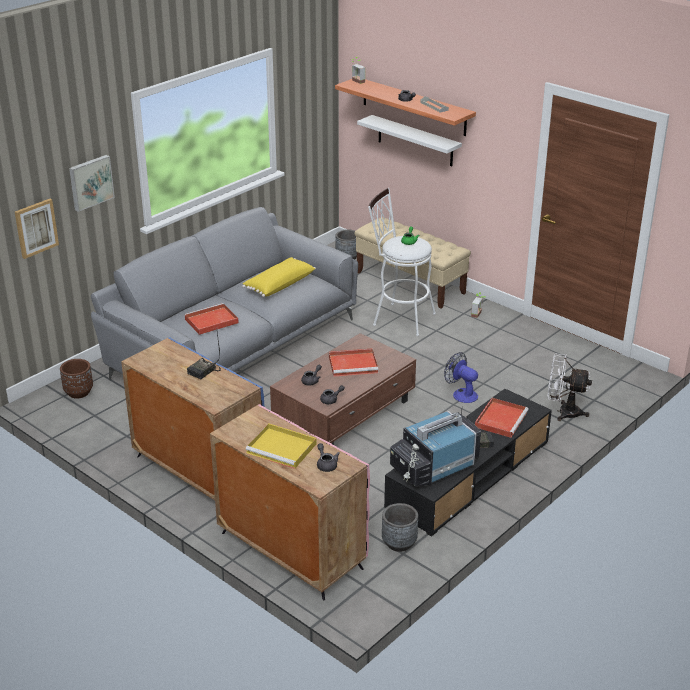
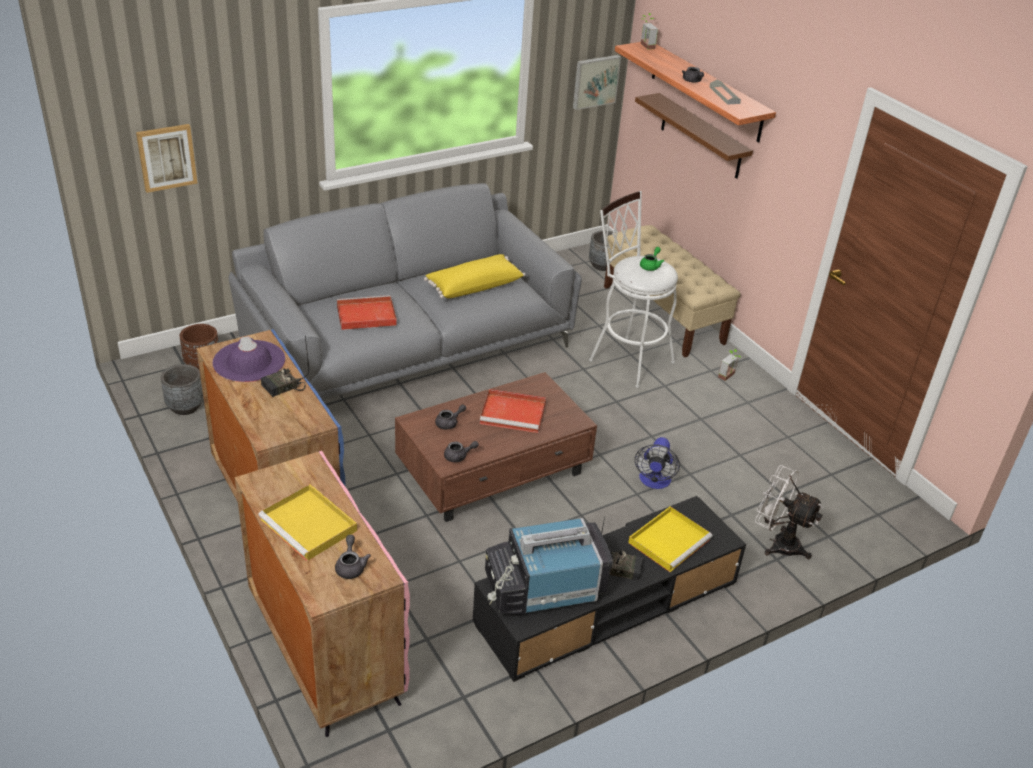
camera: 15 degrees right, 5 degrees up
(90, 182) = (249, 113): picture -> picture (595, 81)
(167, 361) = (249, 361): none -> purple hat
(399, 543) = (466, 679): grey planter -> grey planter (185, 407)
(415, 141) = (701, 136): white shelf -> brown shelf
(461, 394) = (654, 482): fan -> fan turned 135 degrees counterclockwise
(501, 419) = (669, 540): red tray -> yellow tray

